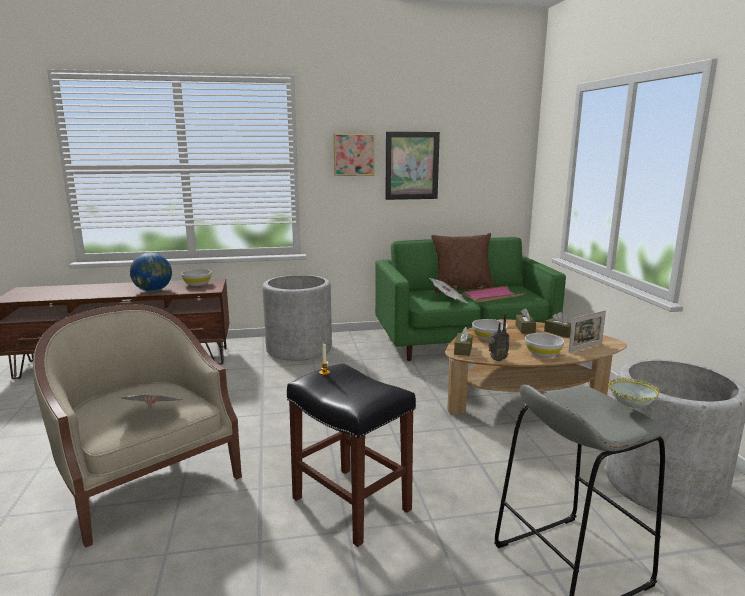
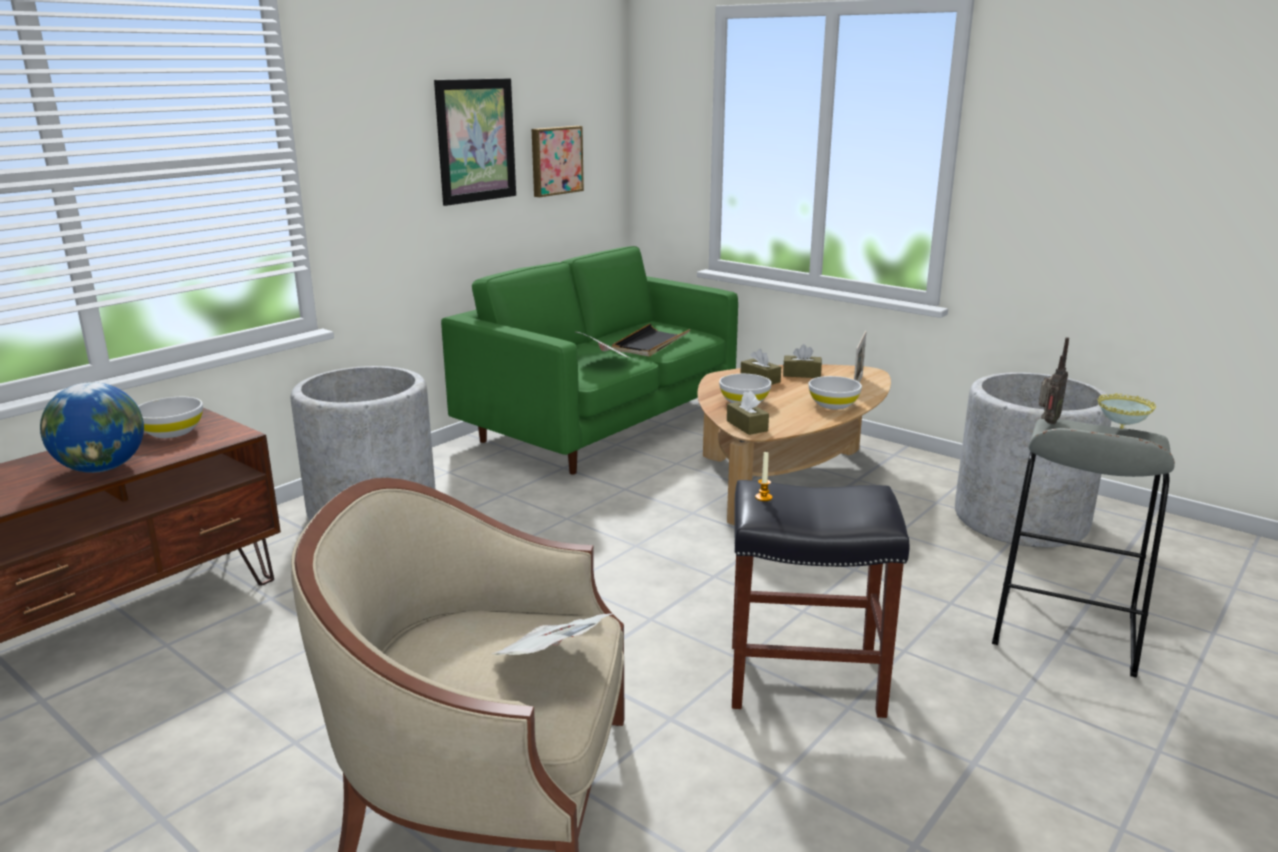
camera: 40 degrees left, 5 degrees up
(353, 154) = (388, 125): picture -> picture (555, 160)
(462, 288) = (589, 340): brown pillow -> none
(492, 296) = (650, 343): pink tray -> black tray
(496, 359) = (803, 426): radio -> radio (1047, 422)

